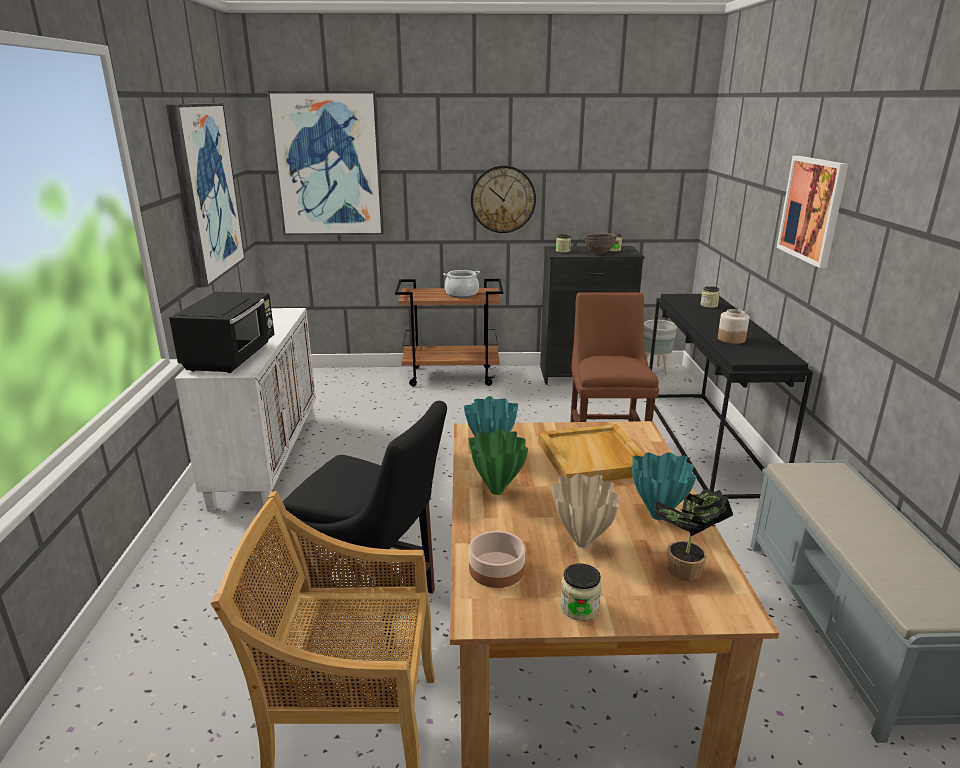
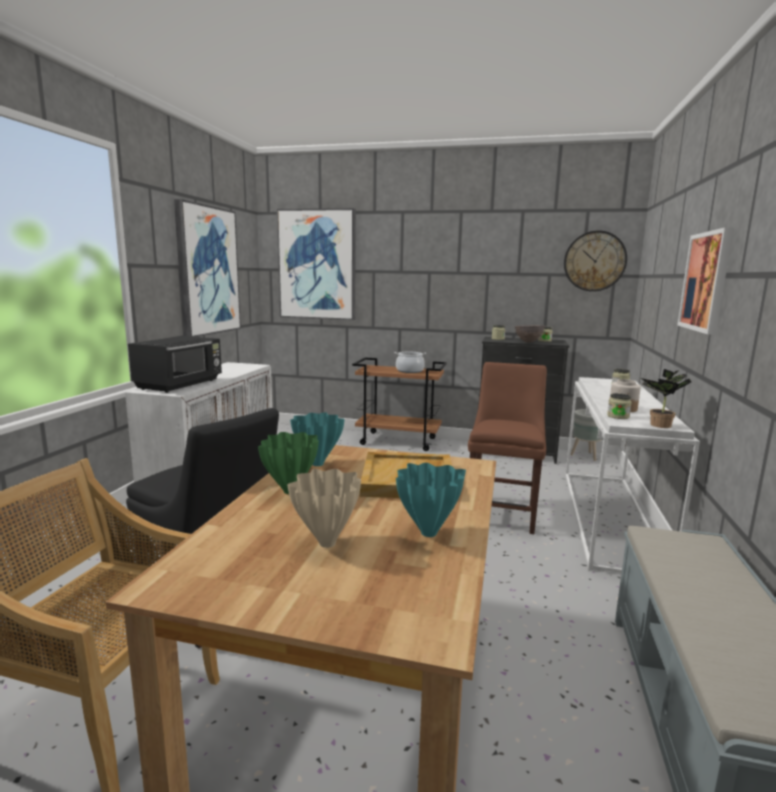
camera: 15 degrees right, 10 degrees down
(495, 569) = (218, 550): bowl -> none
(503, 199) = (451, 295): wall clock -> wall clock (594, 261)
(579, 607) = (263, 598): jar -> jar (618, 416)
(682, 573) = (407, 588): potted plant -> potted plant (659, 426)
(707, 442) = (611, 519): black console table -> white console table

